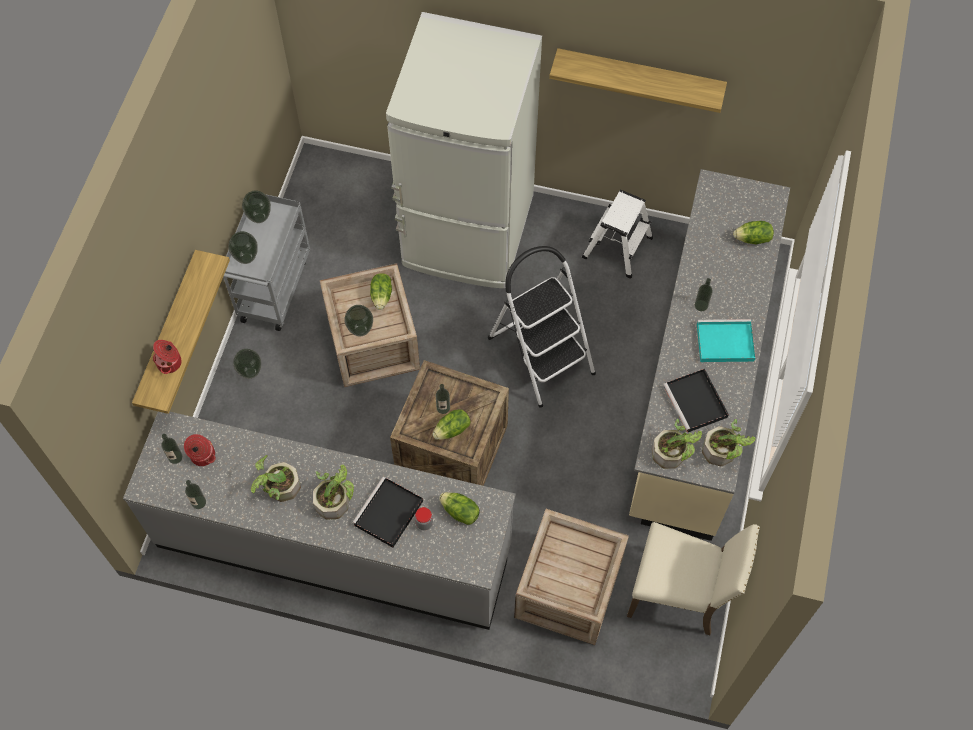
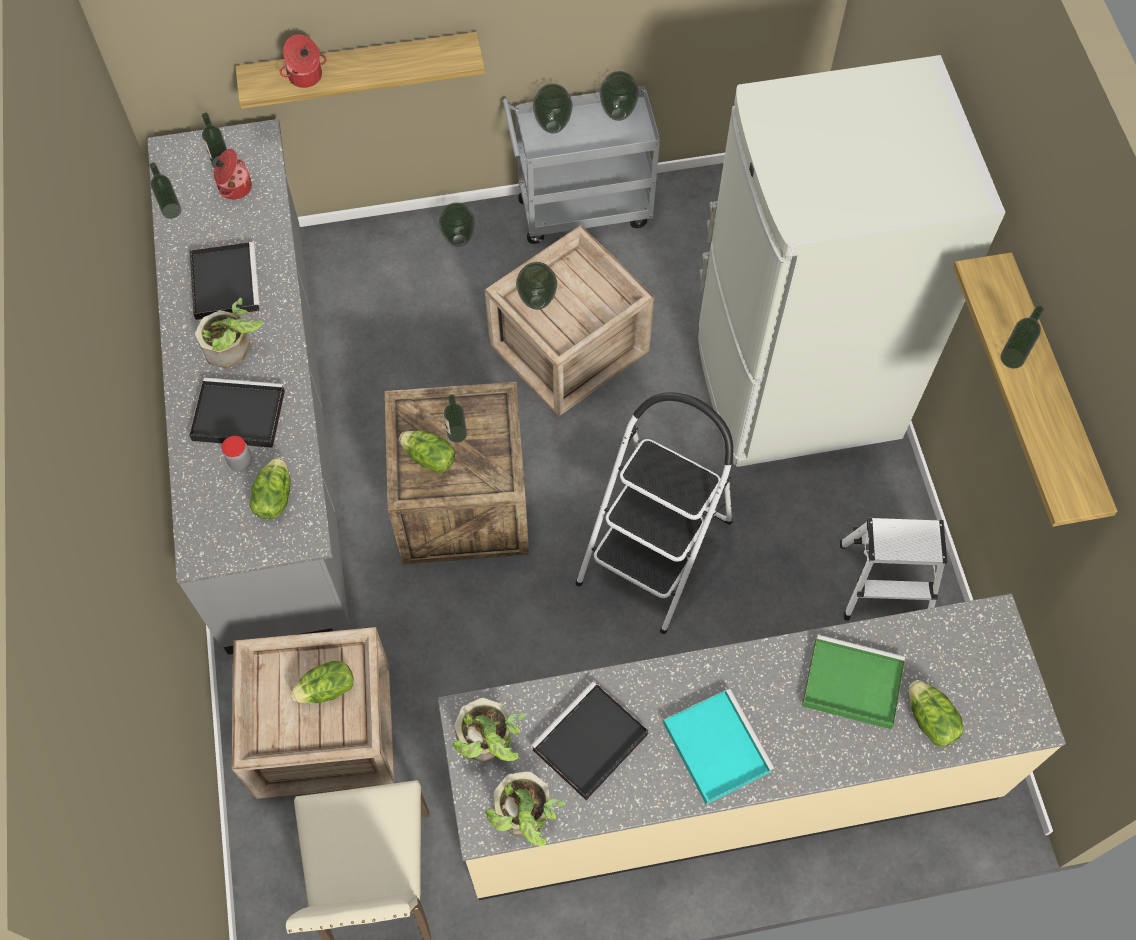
camera: 65 degrees right, 0 degrees up
(278, 488) = (224, 282): potted plant -> black tray
(382, 296) = (600, 304): lettuce -> lettuce (327, 690)
(701, 305) = (763, 687): bottle -> bottle (1012, 358)
(717, 265) = (850, 684): none -> green tray

